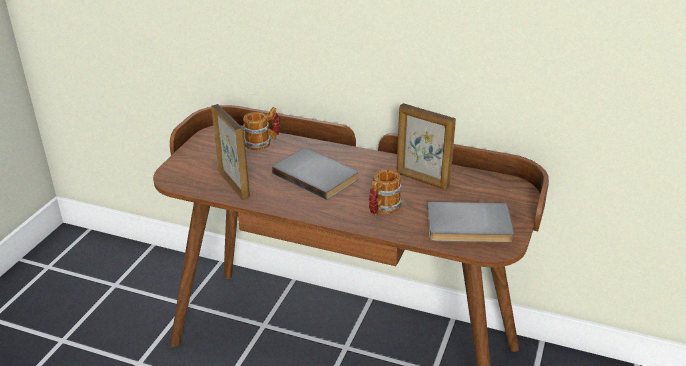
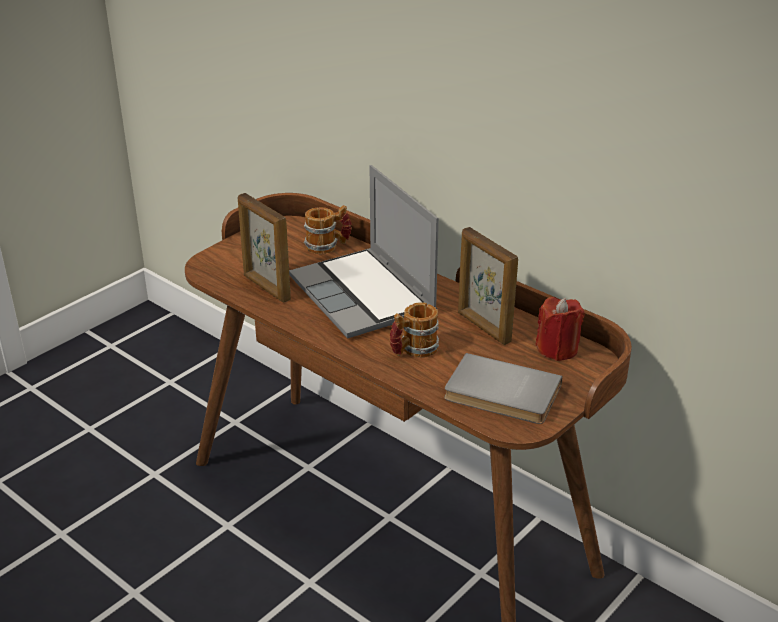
camera: 20 degrees right, 0 degrees up
(234, 185) = (266, 288): picture frame -> picture frame turned 150 degrees clockwise
(317, 175) = (365, 296): grey book -> laptop
(485, 185) = (557, 349): none -> red candle

